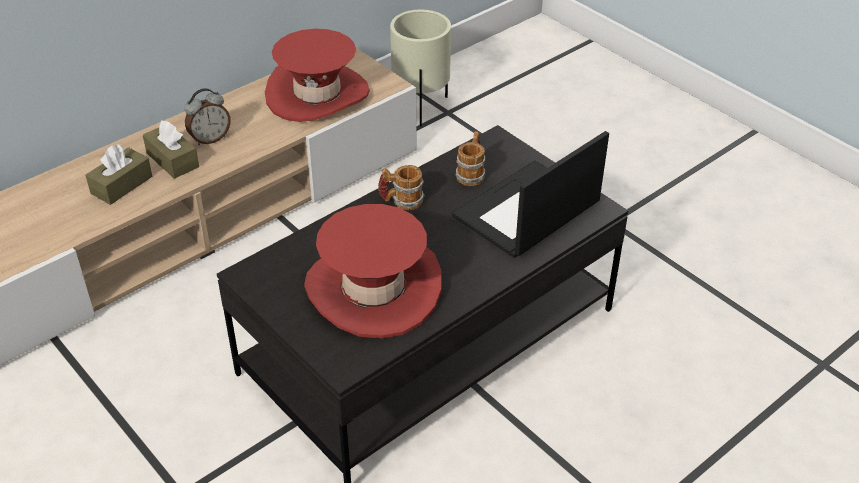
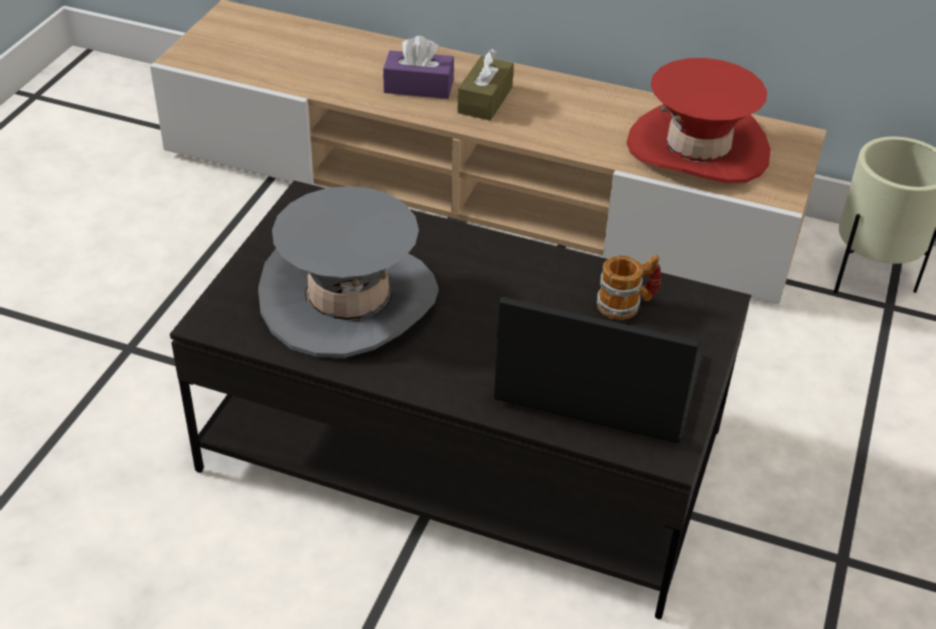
camera: 60 degrees right, 0 degrees up
(121, 185) = (418, 87): brown tissue box -> purple tissue box
(210, 139) = (542, 108): alarm clock -> none
(373, 289) = (348, 299): red hat -> grey hat
(401, 201) = (519, 265): mug -> none

